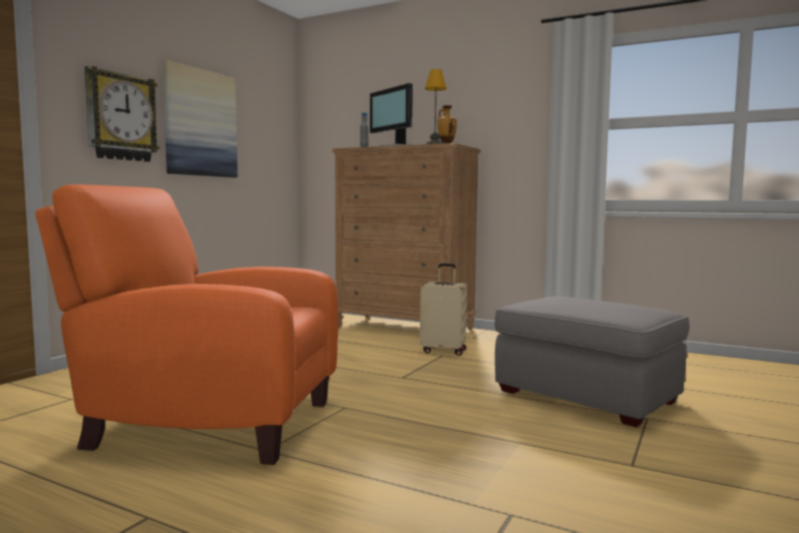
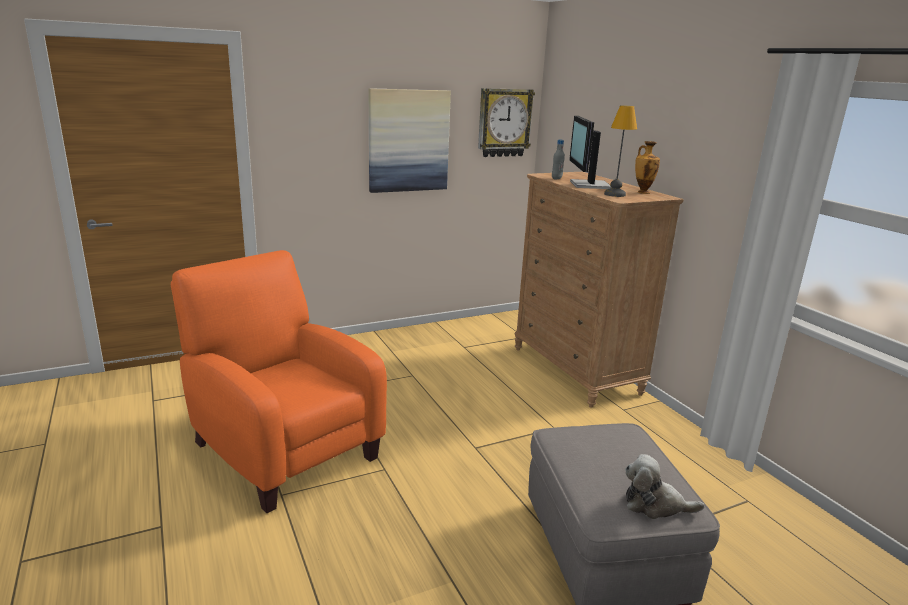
camera: 35 degrees right, 15 degrees up
(120, 117) = (324, 147): wall clock -> wall clock (504, 123)
(444, 351) = (564, 422): beige suitcase -> none
(646, 310) = (655, 505): none -> plush toy

